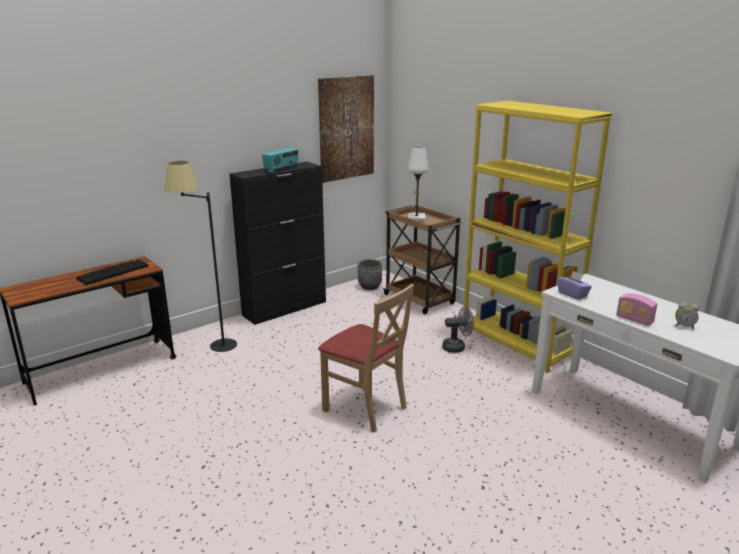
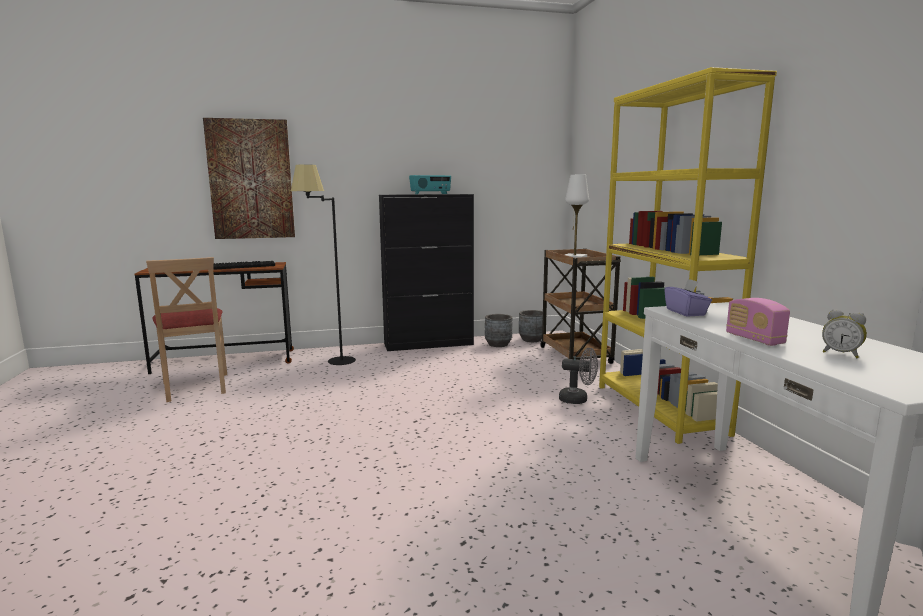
camera: 25 degrees right, 10 degrees down
(346, 128) = (517, 165): picture -> picture (251, 179)
(347, 297) = (498, 344): none -> grey planter
(365, 408) = (413, 431): beige chair -> beige chair (196, 387)

